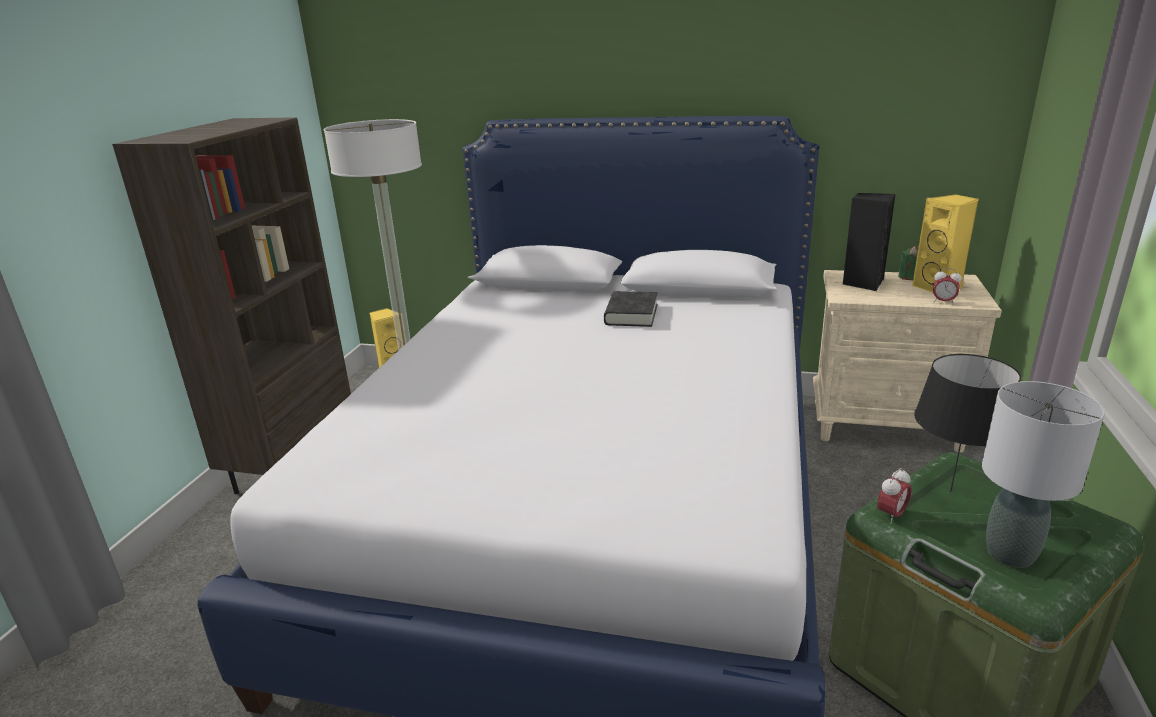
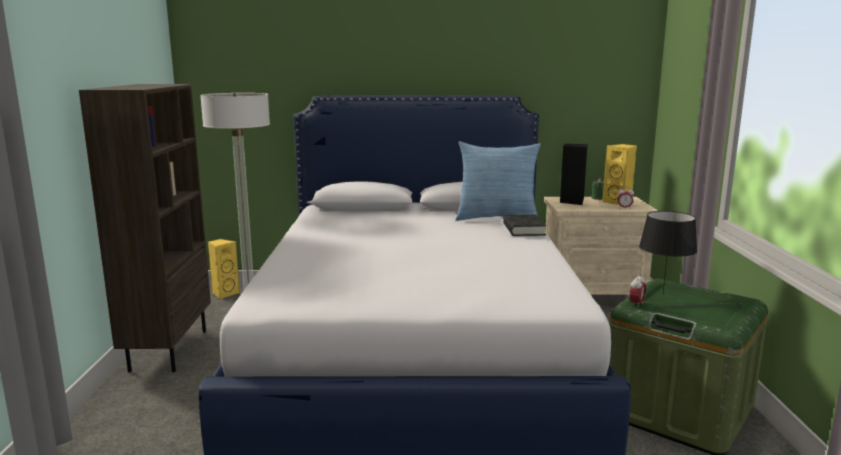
camera: 15 degrees left, 10 degrees down
(631, 314) = (433, 220): black book -> black book (523, 230)
(726, 315) = (497, 218): none -> pillow
(1010, 553) = (704, 315): grey table lamp -> none

